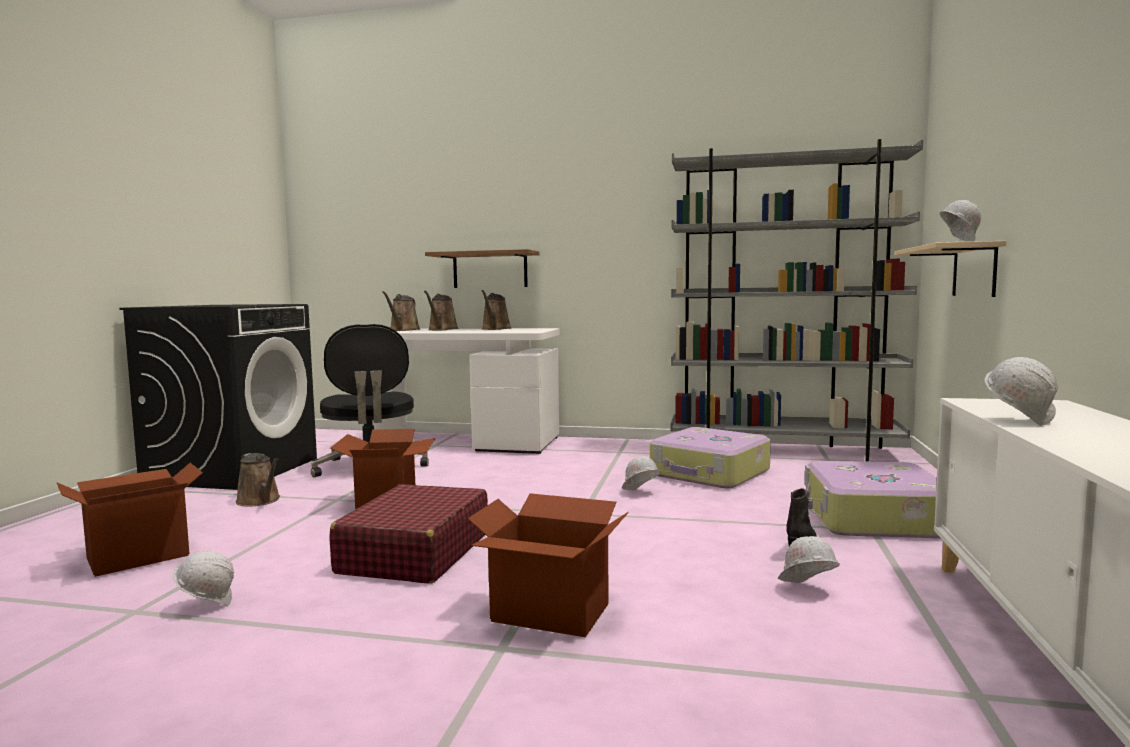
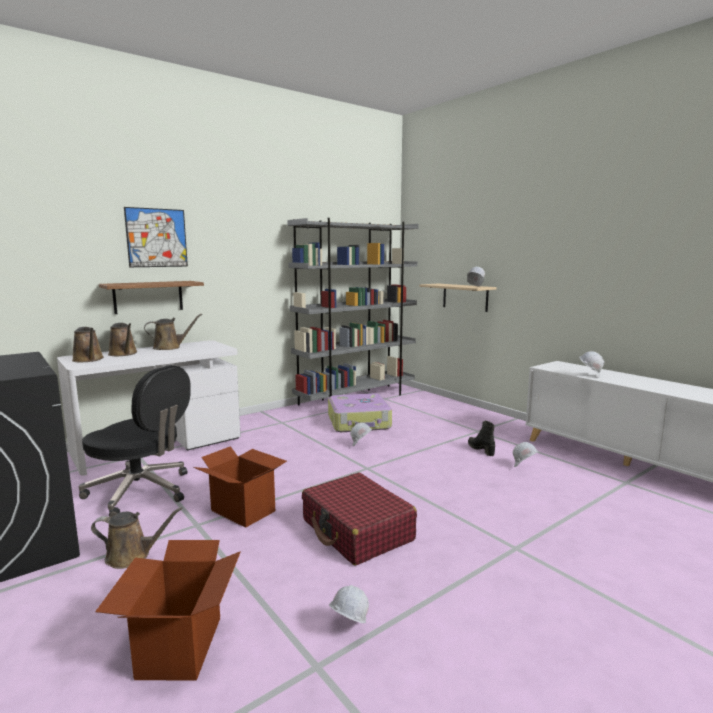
camera: 50 degrees left, 5 degrees up
(495, 329) = (169, 347): brown watering can -> brown watering can turned 75 degrees counterclockwise
(502, 200) = (156, 238): none -> picture
(550, 613) = (489, 523): cardboard box -> none
(873, 518) = (467, 425): suitcase -> none

